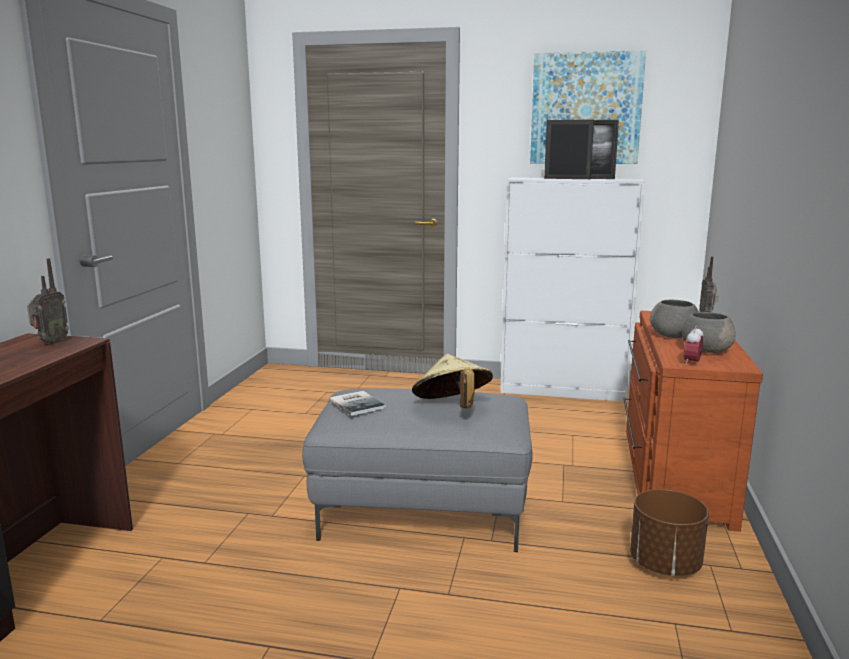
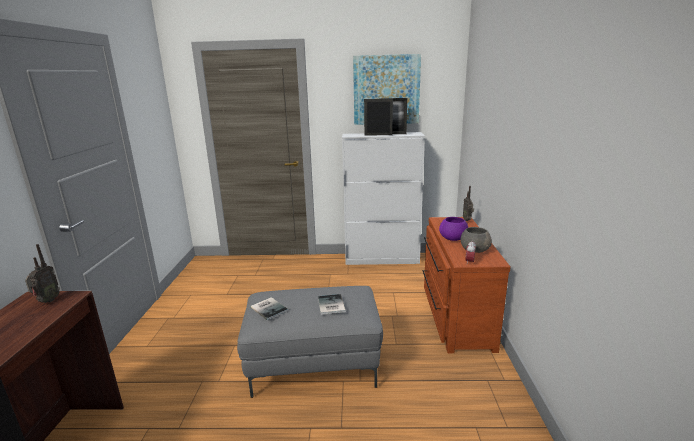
camera: 10 degrees left, 5 degrees up
(452, 408) = (330, 305): beige hat -> book
(664, 564) = (462, 384): brown planter -> none
(673, 336) = (453, 238): grey bowl -> purple bowl

